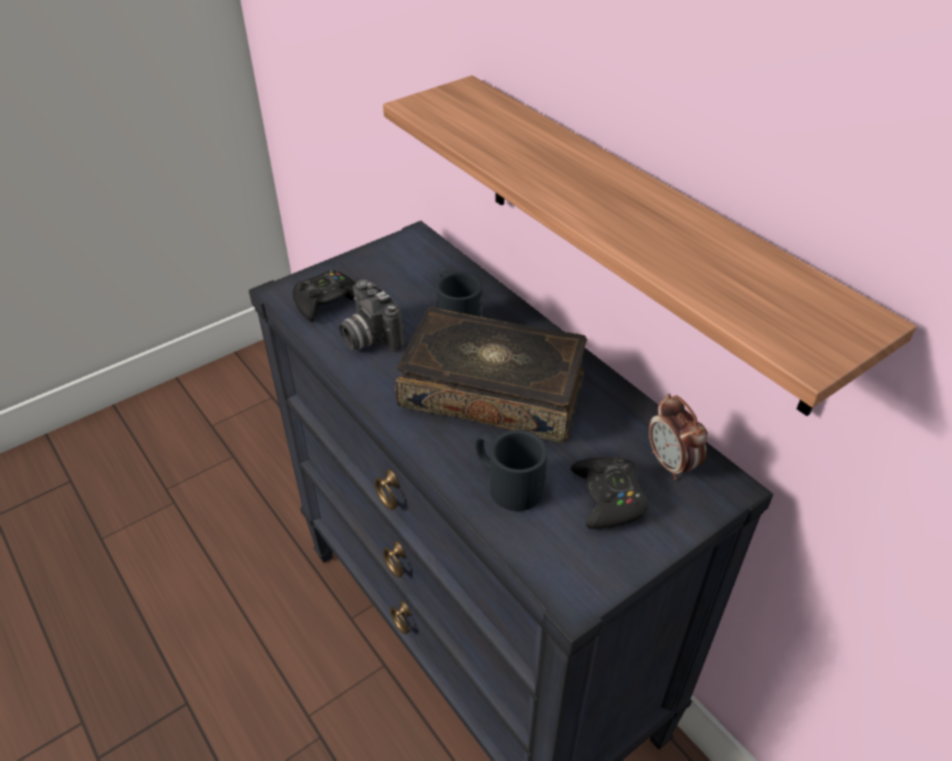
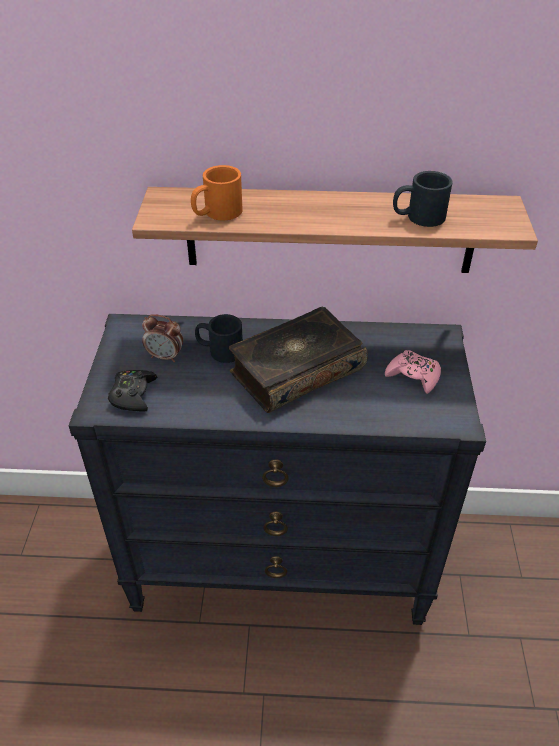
camera: 50 degrees left, 0 degrees up
(368, 337) = (191, 395): camera -> none
(480, 130) = (216, 213): none -> orange mug
(507, 482) = (368, 404): black mug -> black mug (418, 217)
(608, 498) = (413, 376): black game controller -> pink game controller
(671, 464) = (413, 342): alarm clock -> alarm clock (165, 356)

